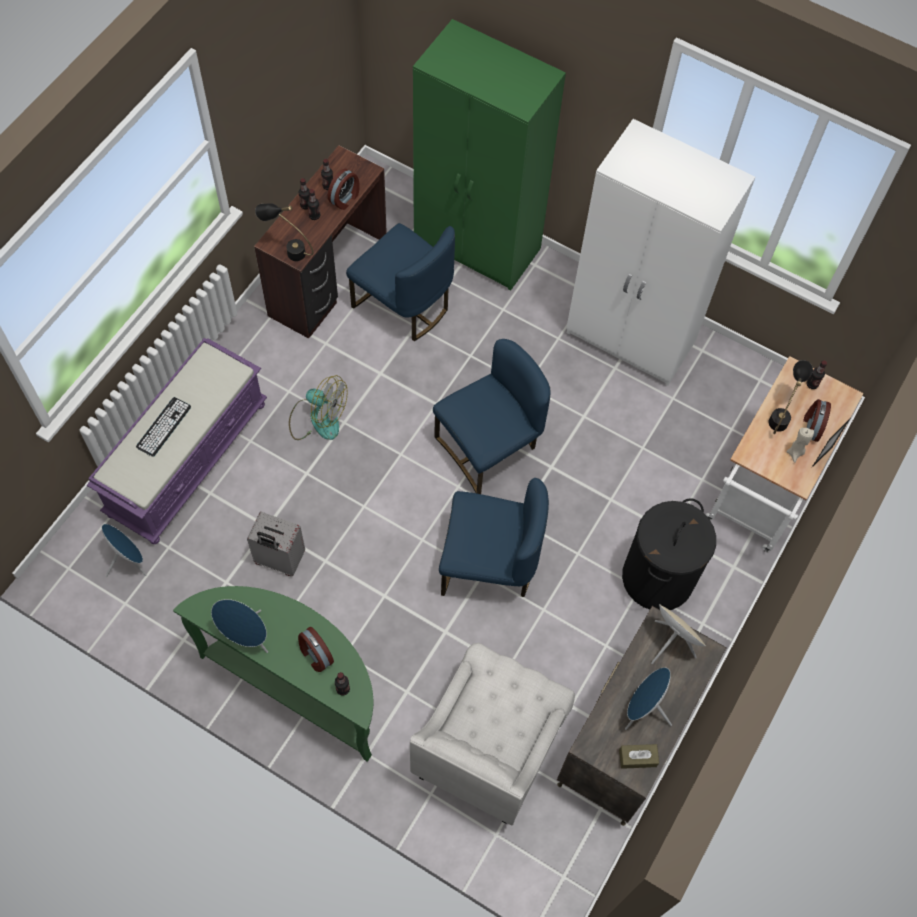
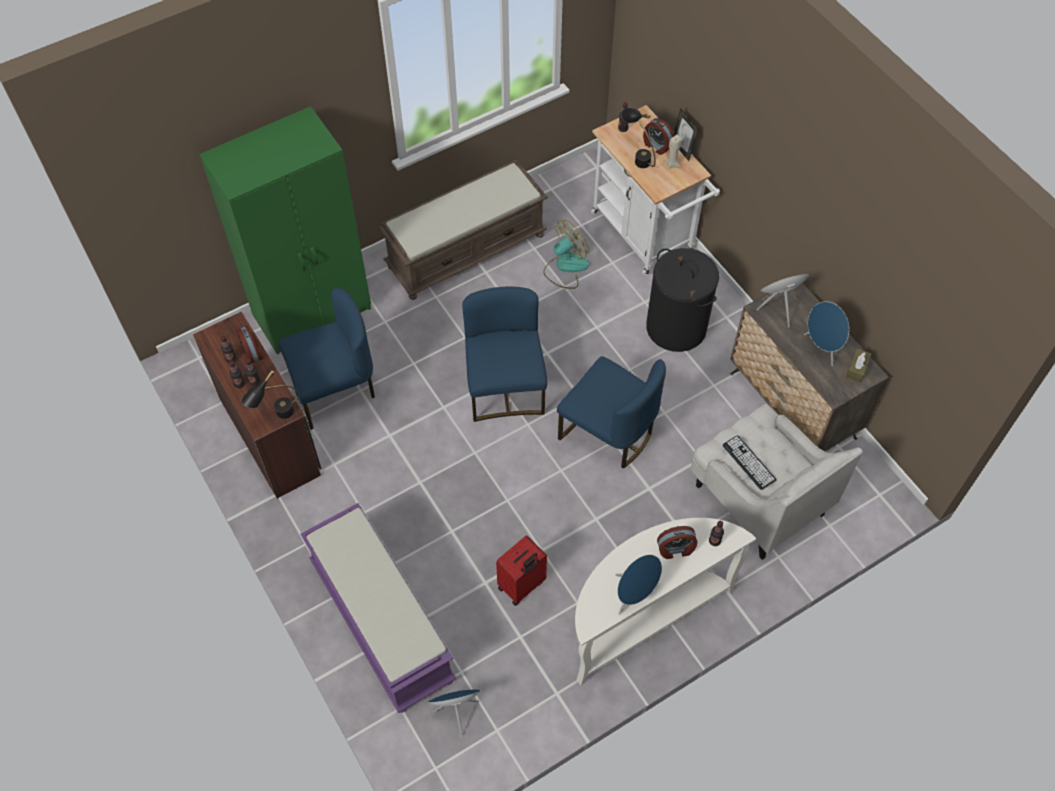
camera: 60 degrees left, 5 degrees down
(163, 427) = (374, 602): keyboard -> keyboard (748, 462)
(279, 560) = (522, 586): grey suitcase -> red suitcase
(298, 685) = (643, 617): green console table -> white console table
(317, 418) = (404, 501): fan -> fan (565, 267)
(488, 565) = (608, 433): blue chair -> blue chair turned 90 degrees clockwise
(631, 338) = (466, 250): white wardrobe -> brown bench

